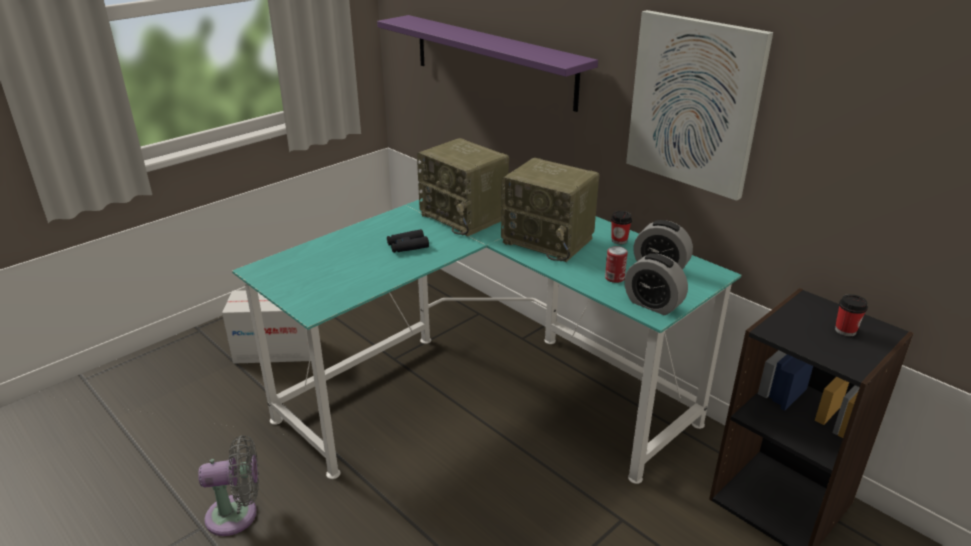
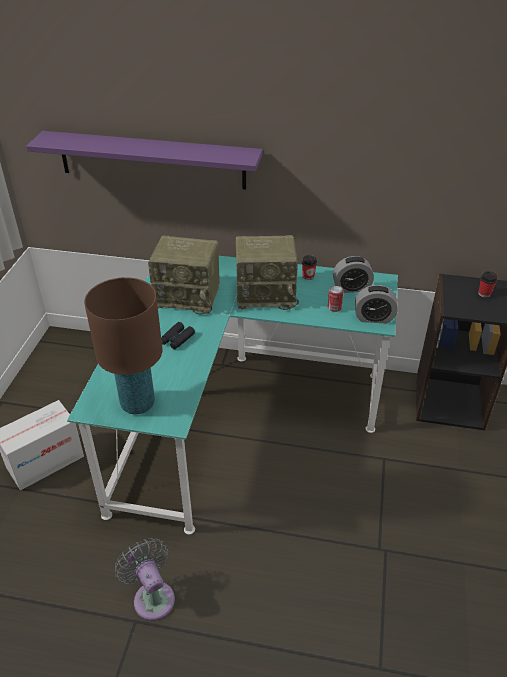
camera: 35 degrees left, 10 degrees up
(237, 515) = (152, 596): grey fan -> grey fan turned 75 degrees counterclockwise
(303, 282) = (137, 404): none -> brown table lamp
(694, 103) = (350, 170): picture -> none

